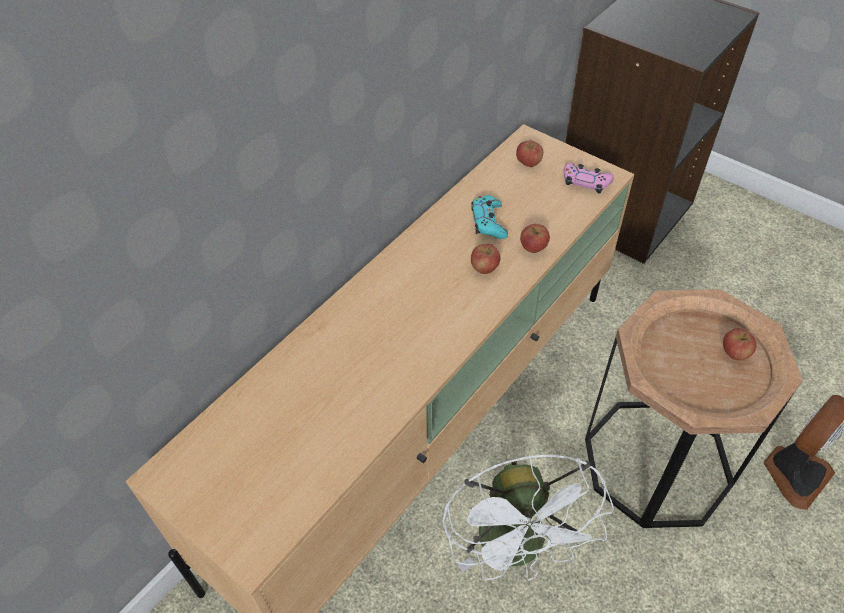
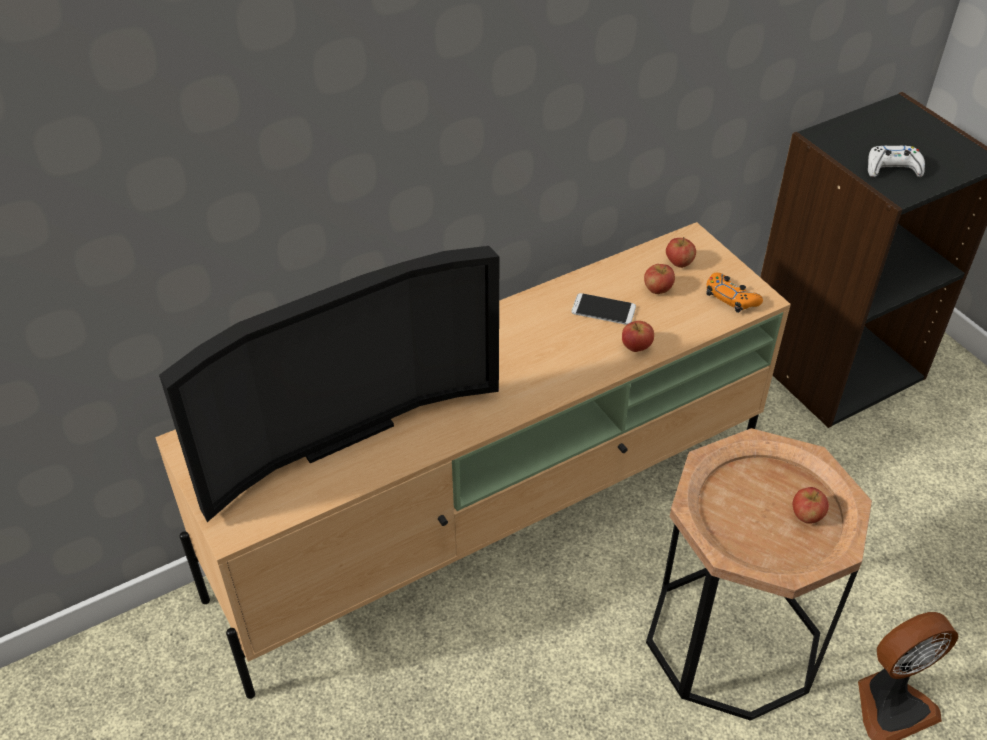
camera: 20 degrees right, 5 degrees down
(307, 409) = (338, 427): none -> television
(484, 268) = (574, 352): apple -> apple (657, 289)
(488, 222) = (603, 310): turquoise game controller -> phone
(518, 550) = (534, 671): white fan -> none
(586, 182) = (731, 298): pink game controller -> orange game controller
(677, 38) = (892, 168): none -> white game controller

